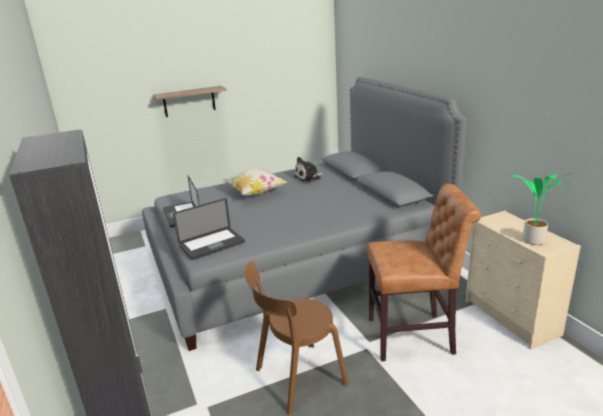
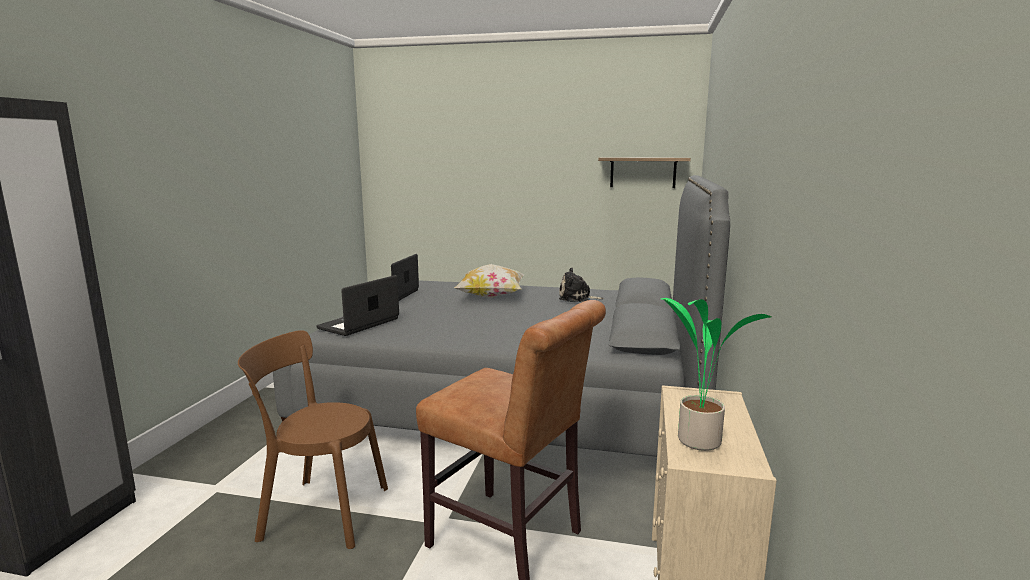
camera: 35 degrees right, 10 degrees down
(189, 101) = (494, 187): shelf -> shelf (643, 172)
(212, 244) = (359, 324): laptop -> laptop turned 120 degrees clockwise

